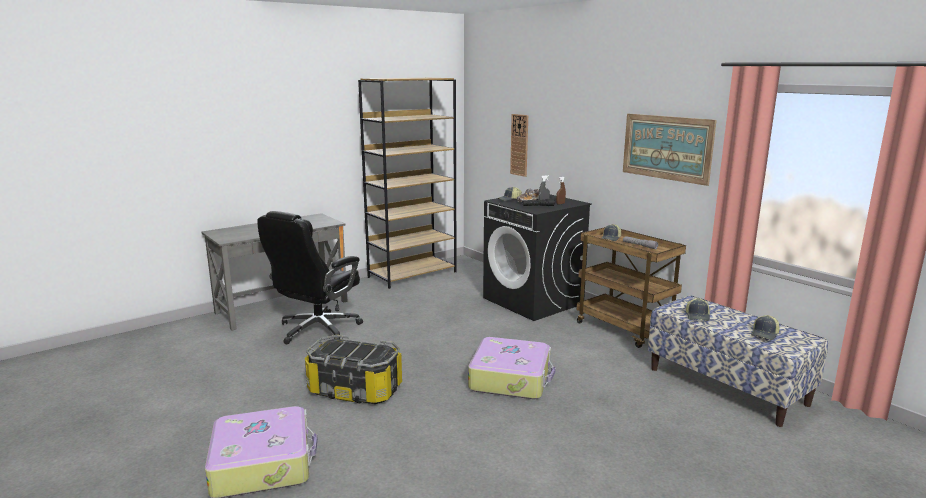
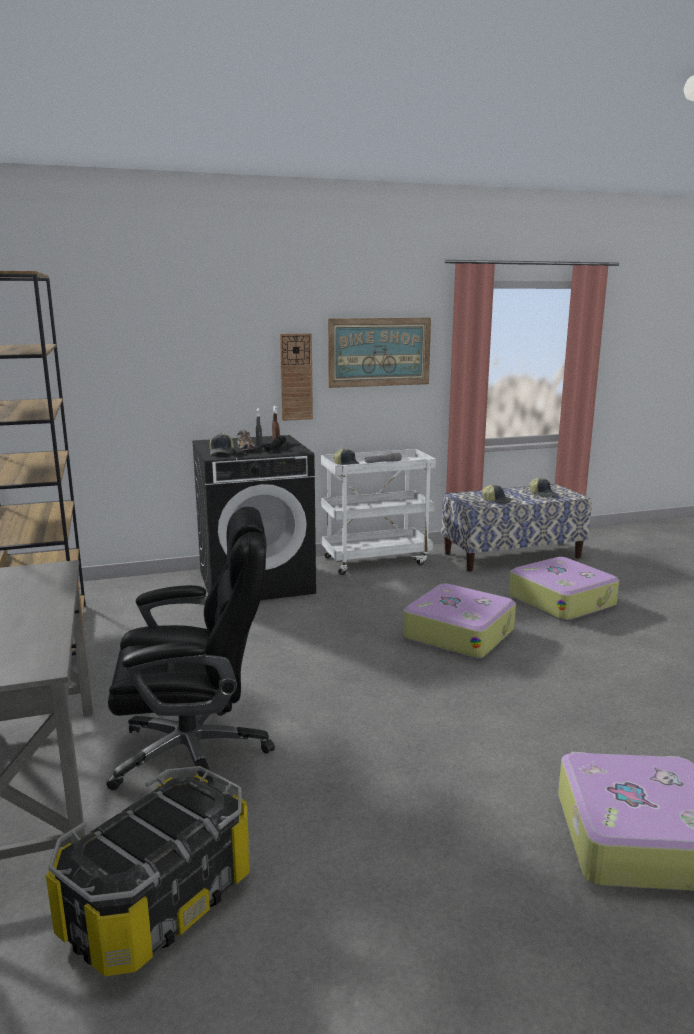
camera: 70 degrees left, 0 degrees up
(317, 330) = (195, 754): black office chair -> black office chair turned 60 degrees counterclockwise
(355, 390) = (444, 738): storage box -> storage box (158, 902)
(519, 145) = (140, 380): wall clock -> wall clock (296, 377)
(625, 330) = (376, 560): brown cart -> white cart
(631, 420) = (561, 600): none -> suitcase

